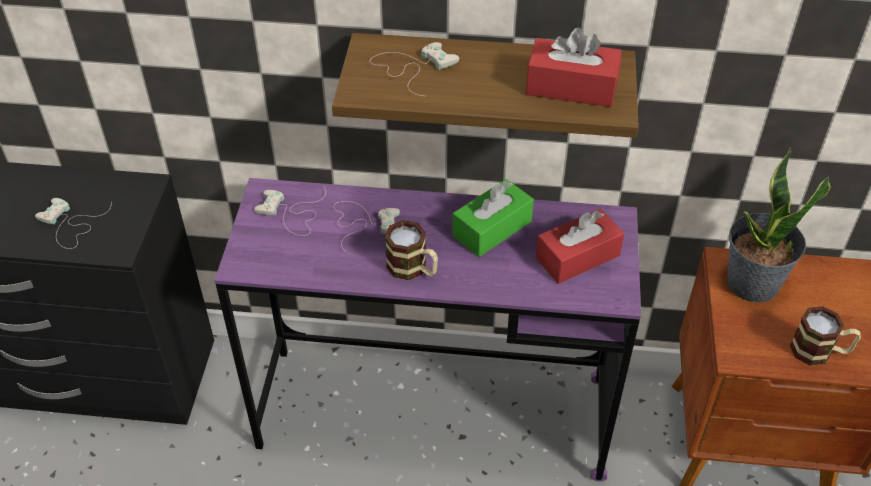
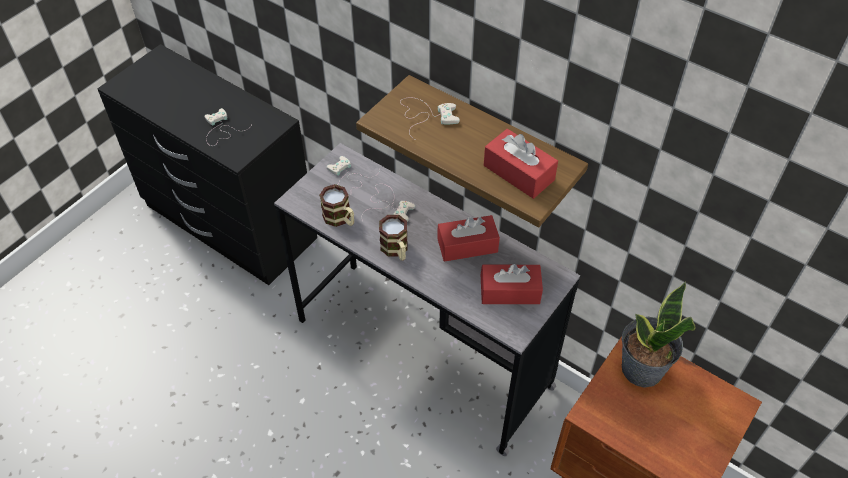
camera: 30 degrees right, 5 degrees up
(434, 413) = (423, 353): purple desk -> grey desk
(492, 228) = (467, 245): green tissue box -> red tissue box
(819, 351) = (651, 441): mug -> mug (340, 219)

